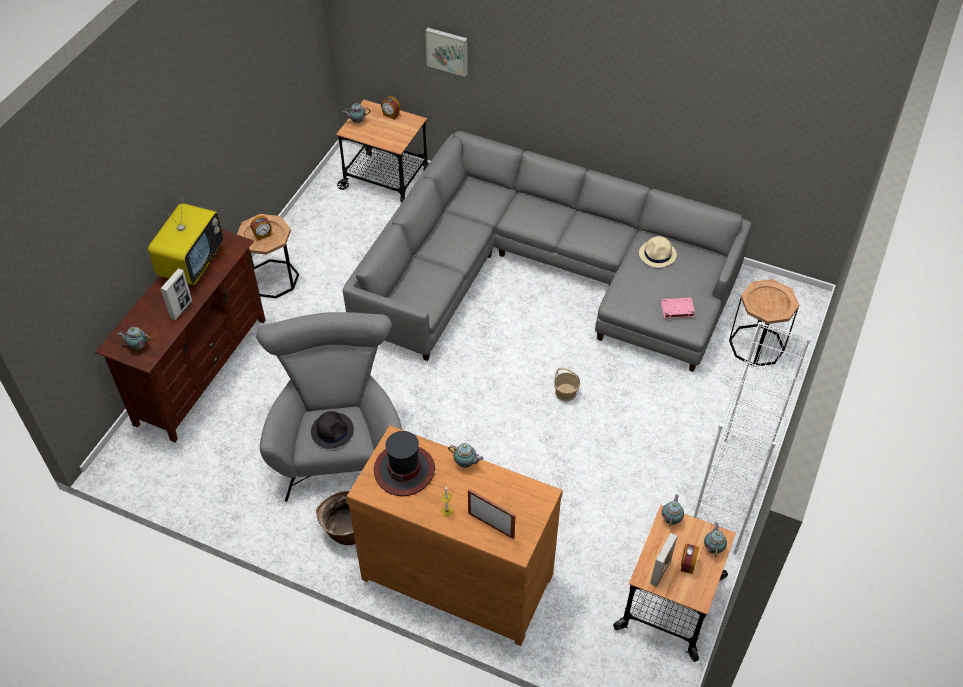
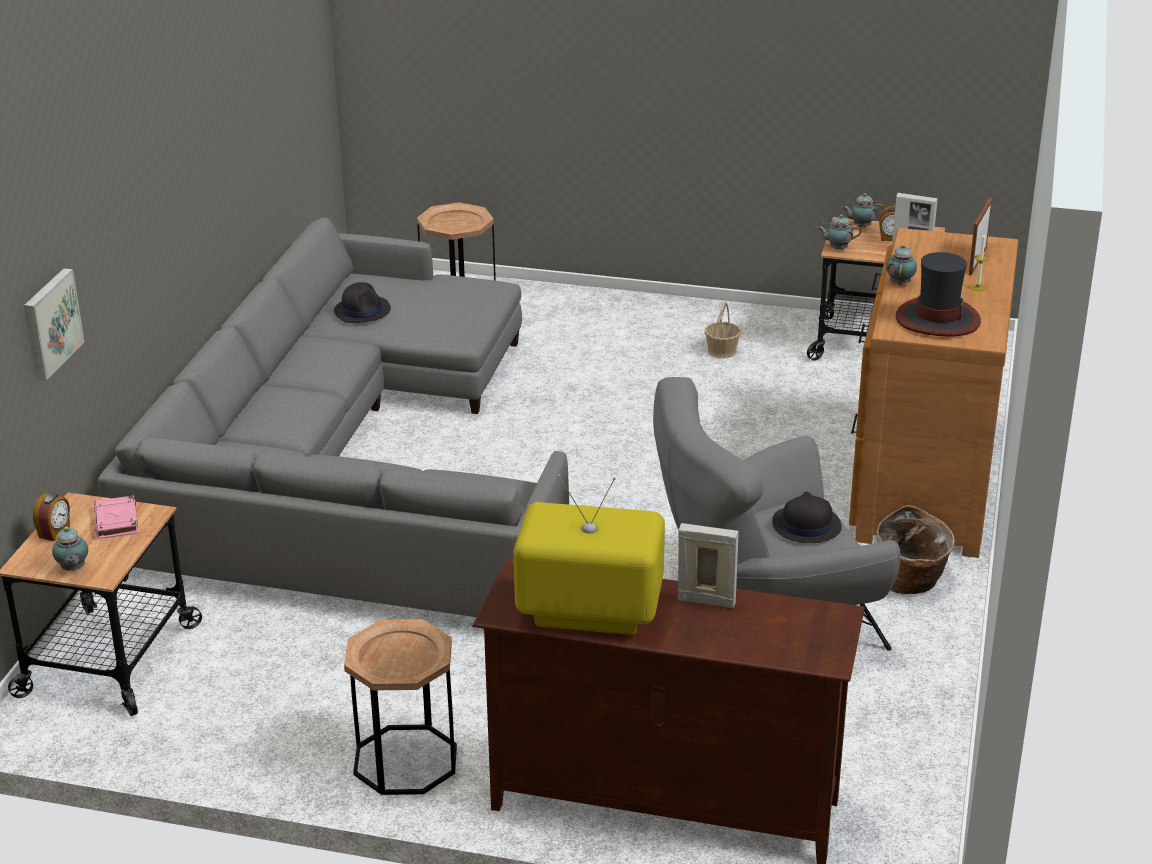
camera: 100 degrees left, 20 degrees down
(137, 346) = (813, 630): teapot -> none
(263, 235) = (399, 656): alarm clock -> none
(566, 393) = (586, 431): basket -> basket (722, 351)
(657, 254) = (362, 310): beige hat -> black hat
(677, 309) = (467, 295): pink book -> pink book (117, 522)
(730, 495) = (706, 315): white bookcase -> none

